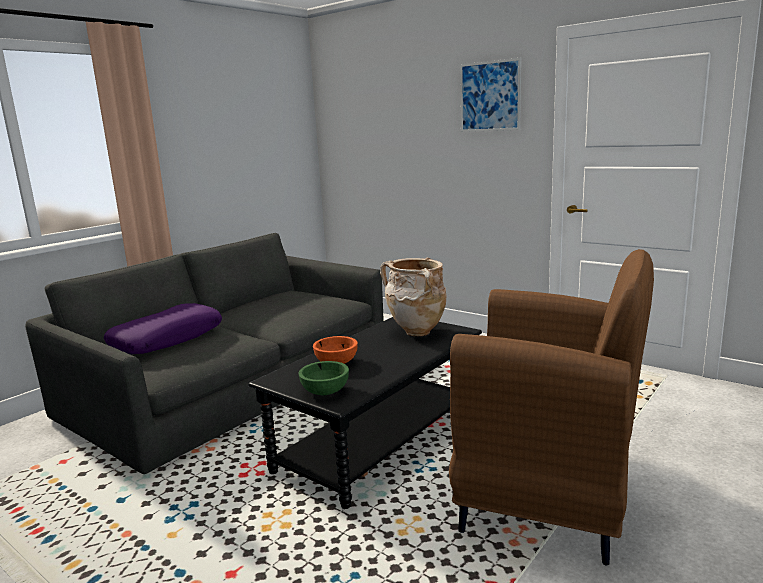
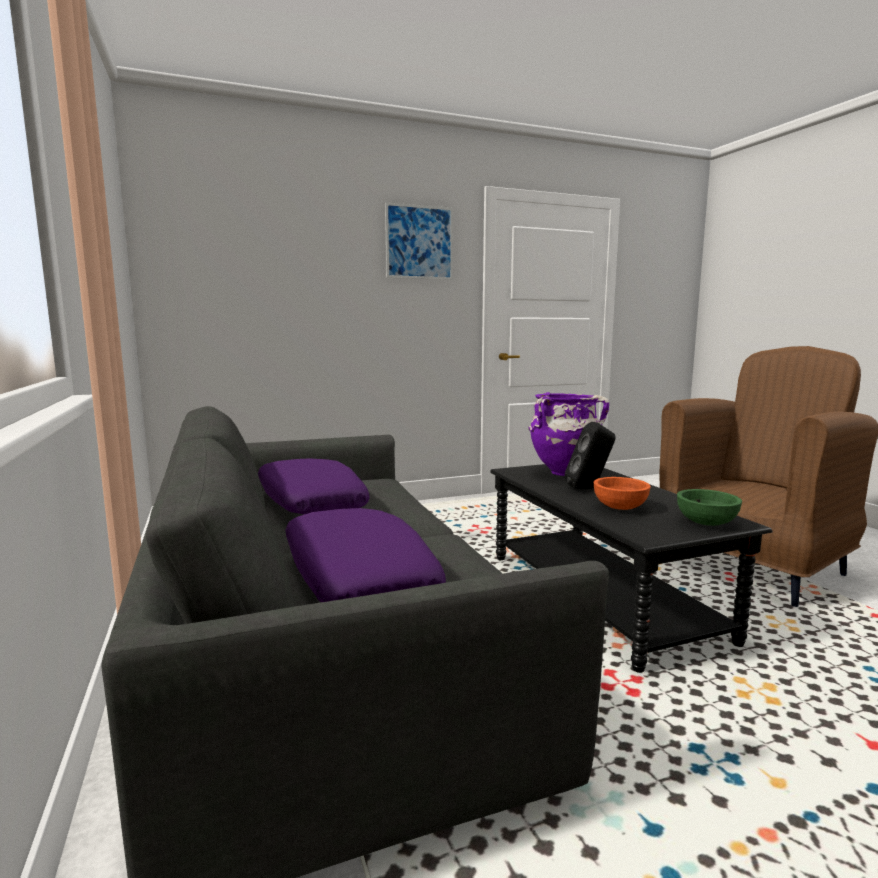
camera: 60 degrees left, 5 degrees down
(273, 302) = (310, 502): none -> purple pillow
(380, 347) = (589, 488): none -> black speaker
(416, 332) = (562, 473): beige vase -> purple vase

